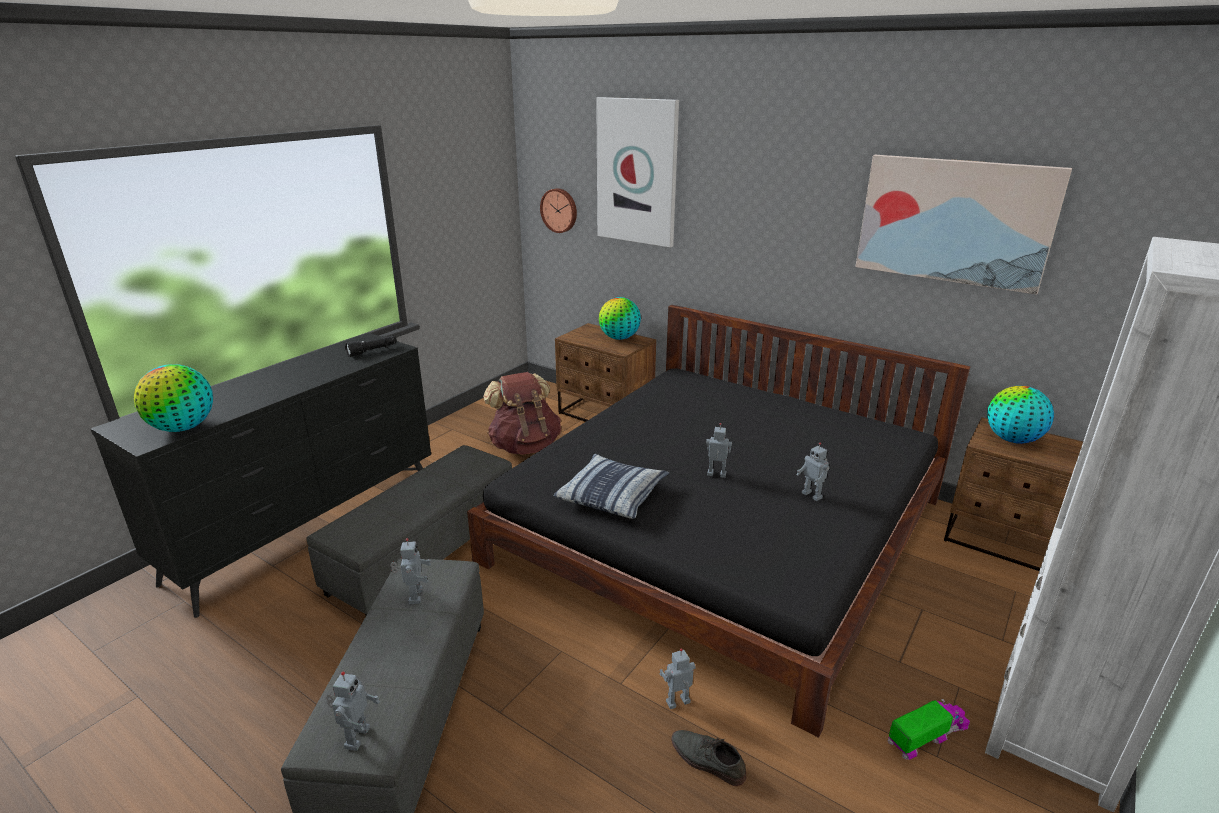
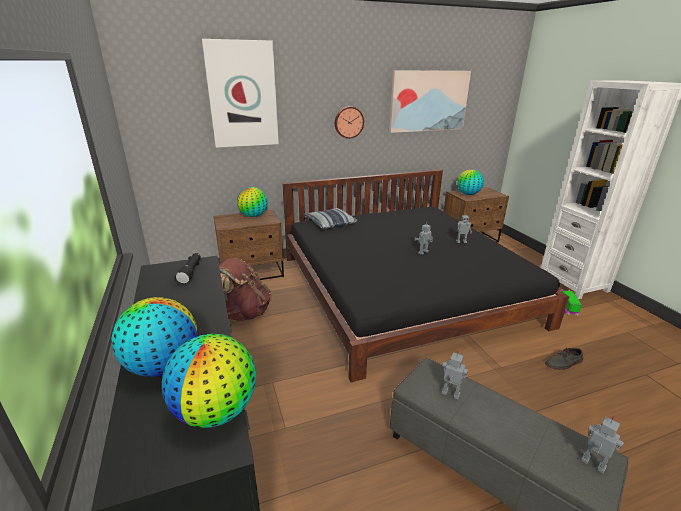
camera: 55 degrees left, 0 degrees up
(227, 394) = (163, 366): none -> globe
(424, 552) = (318, 402): grey ottoman -> none
(559, 210) = (171, 134): wall clock -> wall clock (348, 122)
(612, 495) = (416, 283): pillow -> pillow (330, 223)
(678, 703) = (524, 355): toy robot -> none

